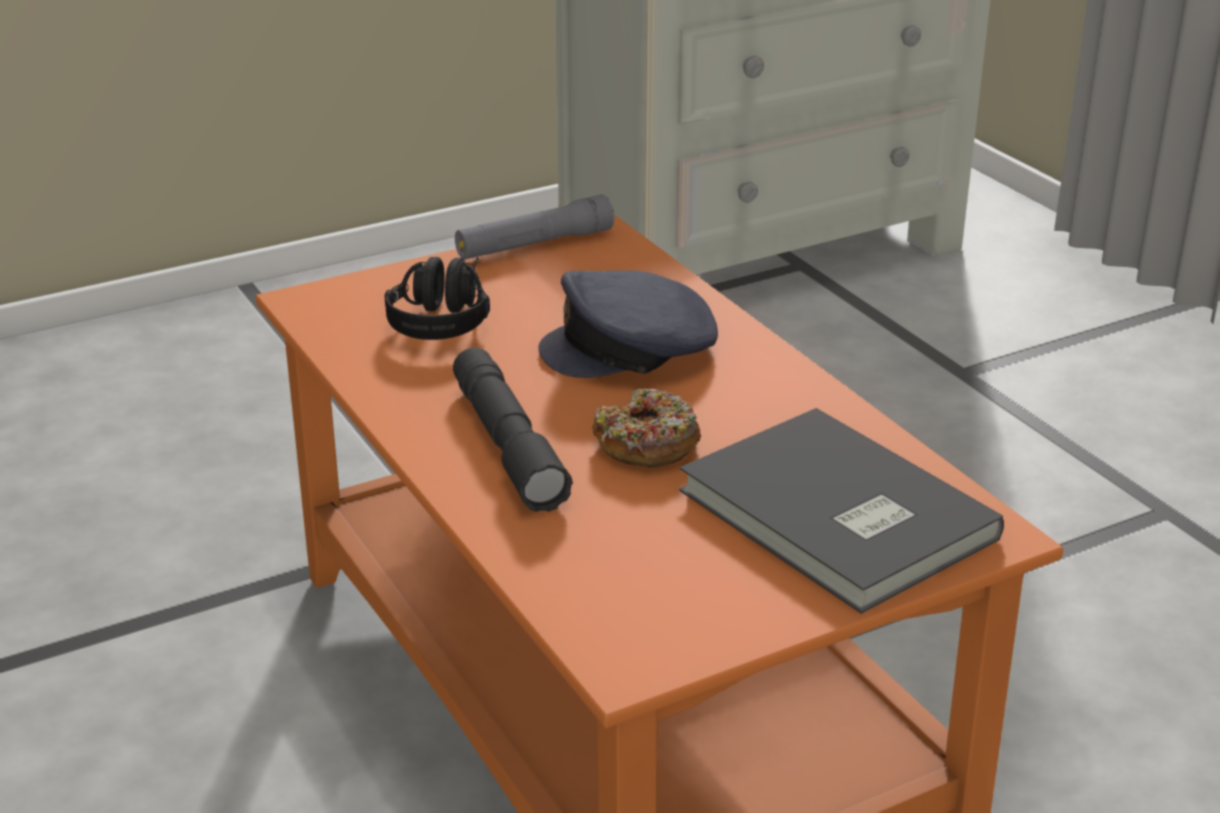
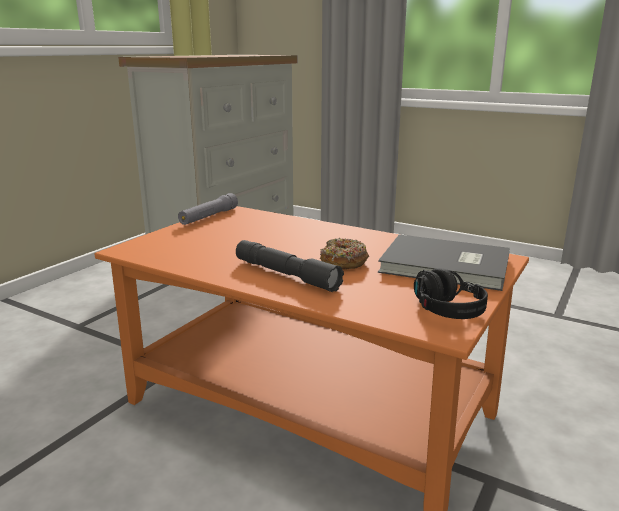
camera: 30 degrees left, 10 degrees down
(443, 315) = (198, 242): black headphones -> black headphones (439, 305)
(633, 349) = (294, 237): grey cap -> none

